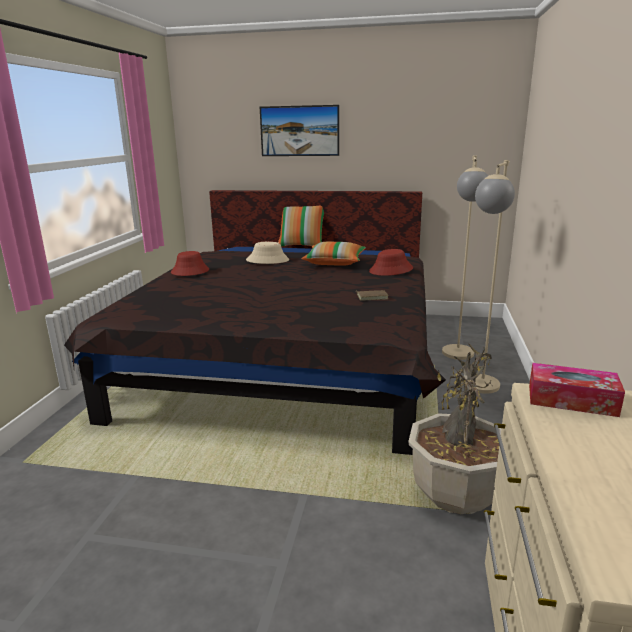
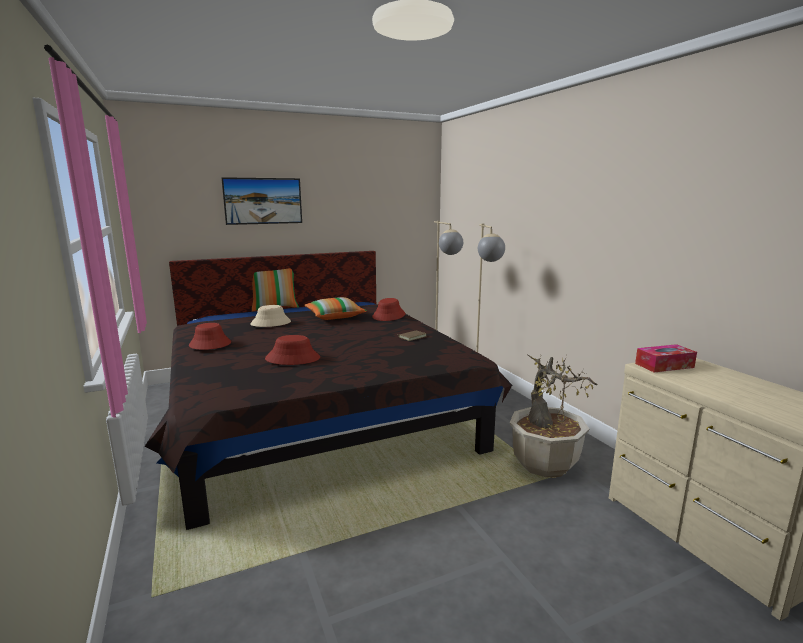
camera: 35 degrees left, 5 degrees down
(225, 296) = (293, 358): none -> red hat

